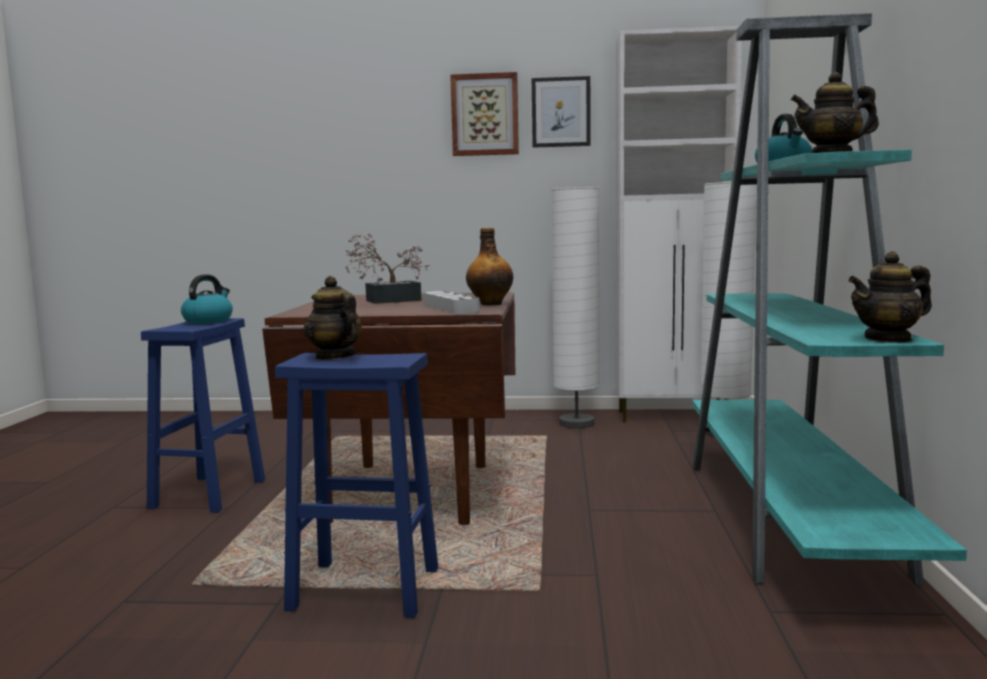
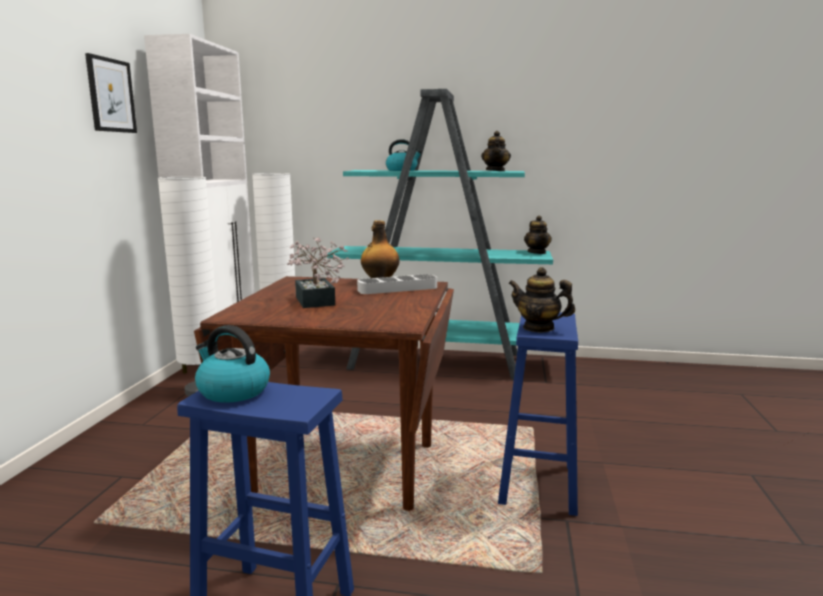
camera: 85 degrees left, 5 degrees up
(334, 356) = (538, 328): teapot -> teapot turned 60 degrees clockwise
(485, 115) = (50, 86): picture -> none

